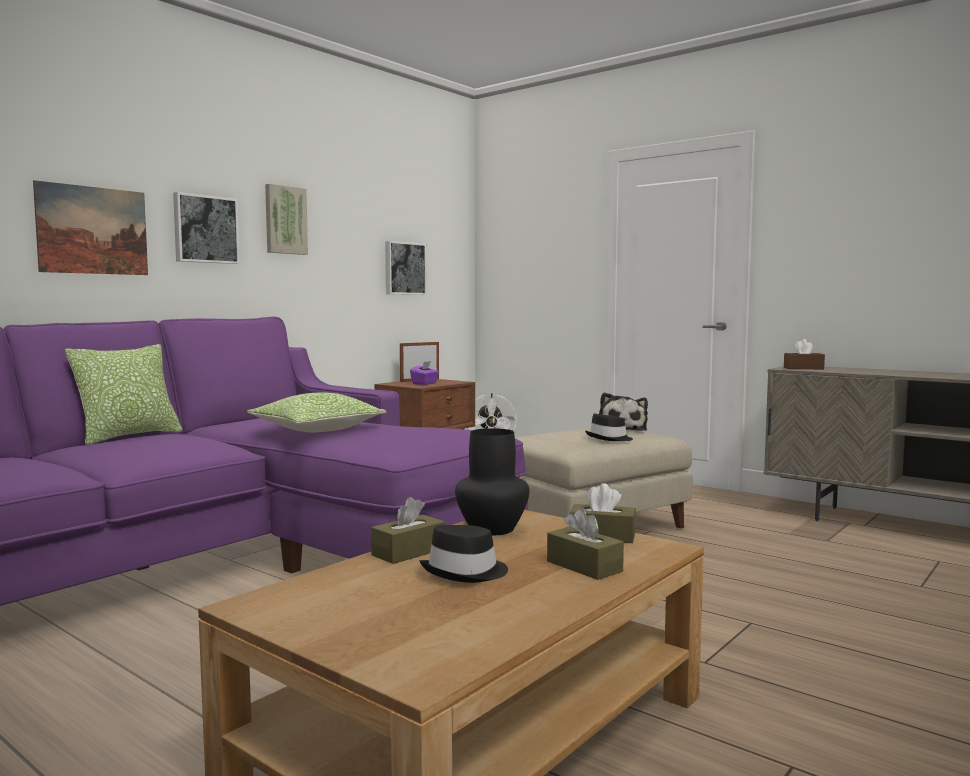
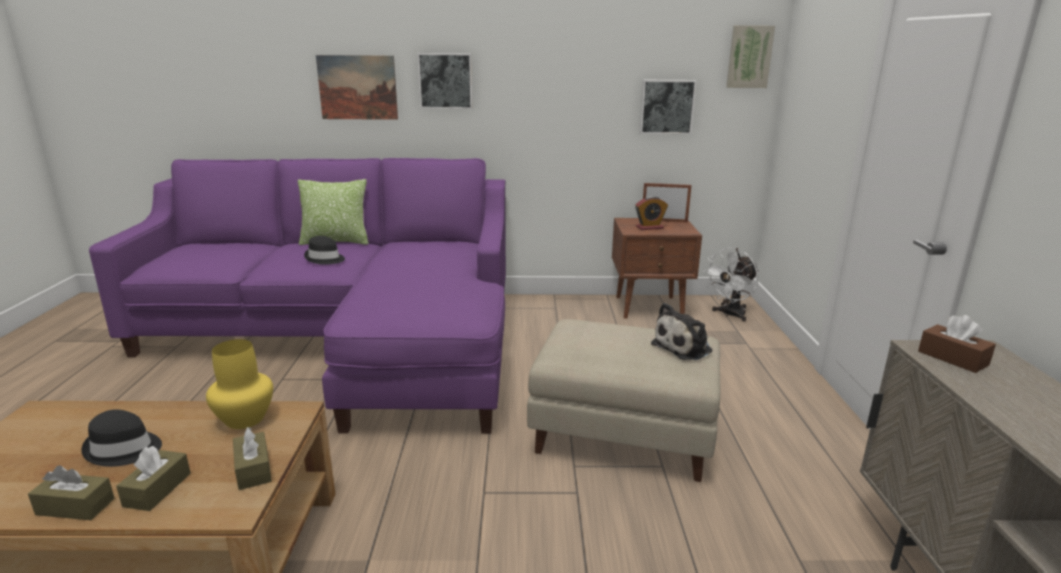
camera: 50 degrees right, 15 degrees up
(285, 220) = (523, 67): picture -> picture (749, 57)
(317, 429) = (390, 272): pillow -> none
(408, 552) = (165, 413): brown tissue box -> brown tissue box (75, 507)
(425, 383) = (649, 227): purple tissue box -> alarm clock
(492, 529) = (244, 419): black vase -> yellow vase
(609, 439) = (621, 357): black hat -> black hat (325, 259)

